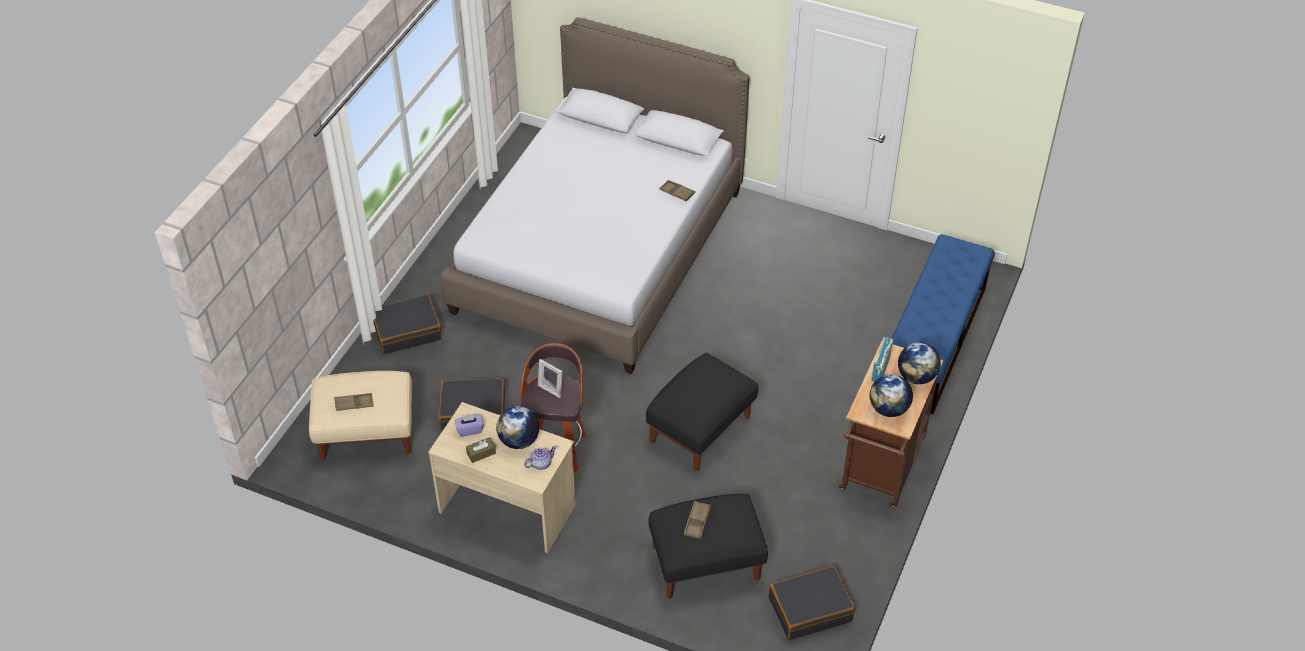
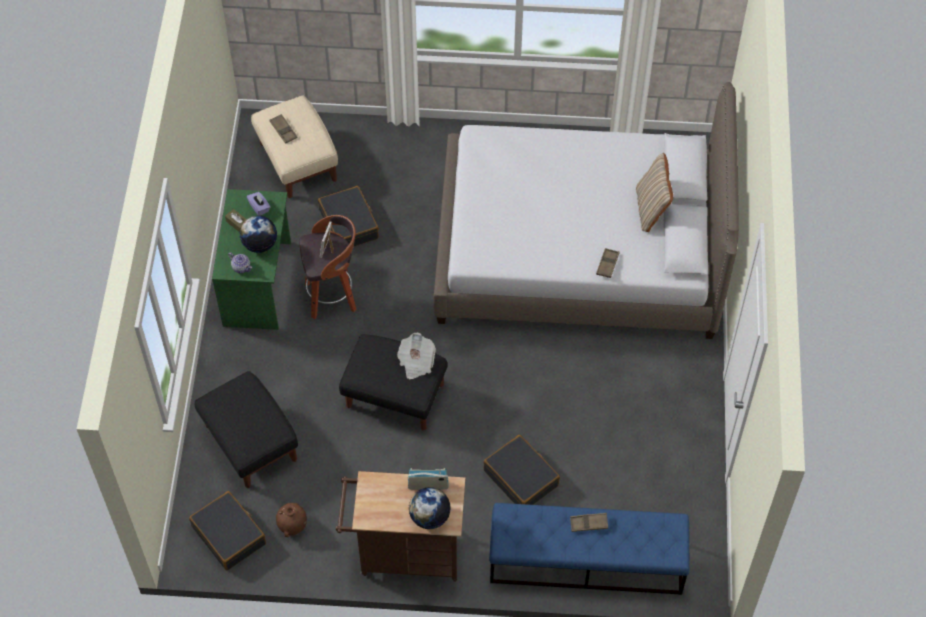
camera: 70 degrees right, 10 degrees up
(407, 331) = (418, 146): black suitcase -> black suitcase (521, 478)
(507, 507) = (258, 283): beige desk -> green desk
(630, 148) = (651, 209): none -> beige pillow
(697, 522) = (246, 406): brown tray -> brown tray (588, 523)
(703, 372) = (416, 362): none -> newspaper
(819, 552) = (292, 526): none -> brown vase
(888, 409) = (380, 503): globe -> none

